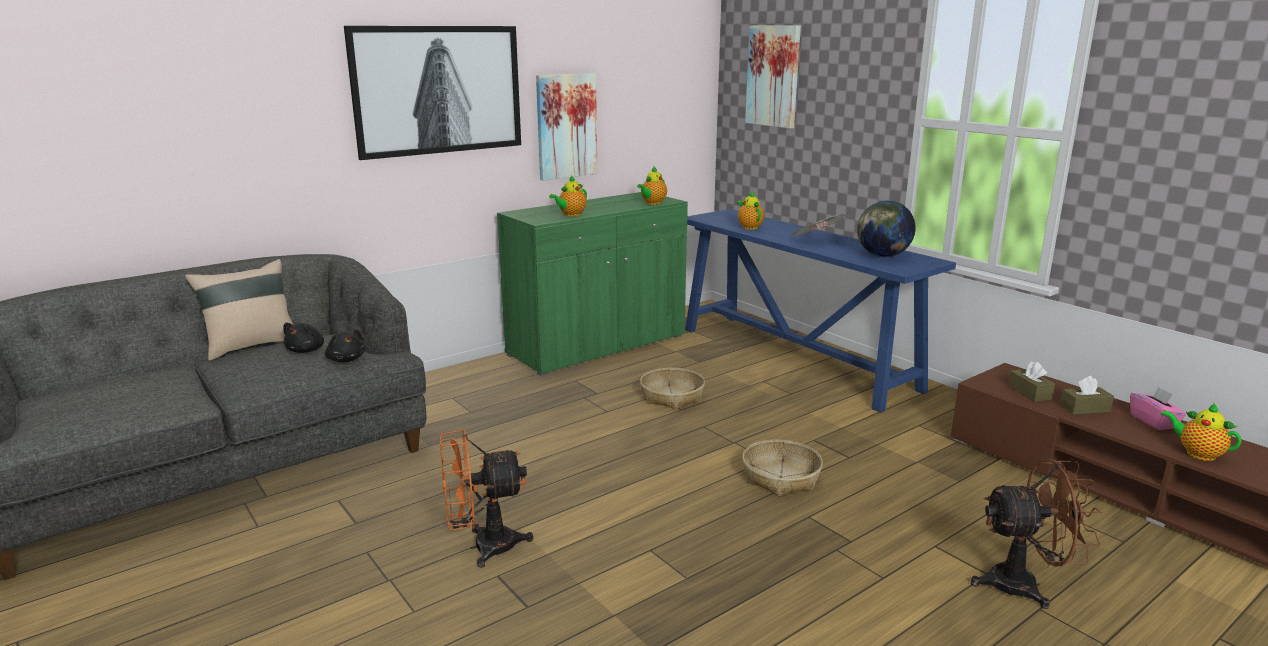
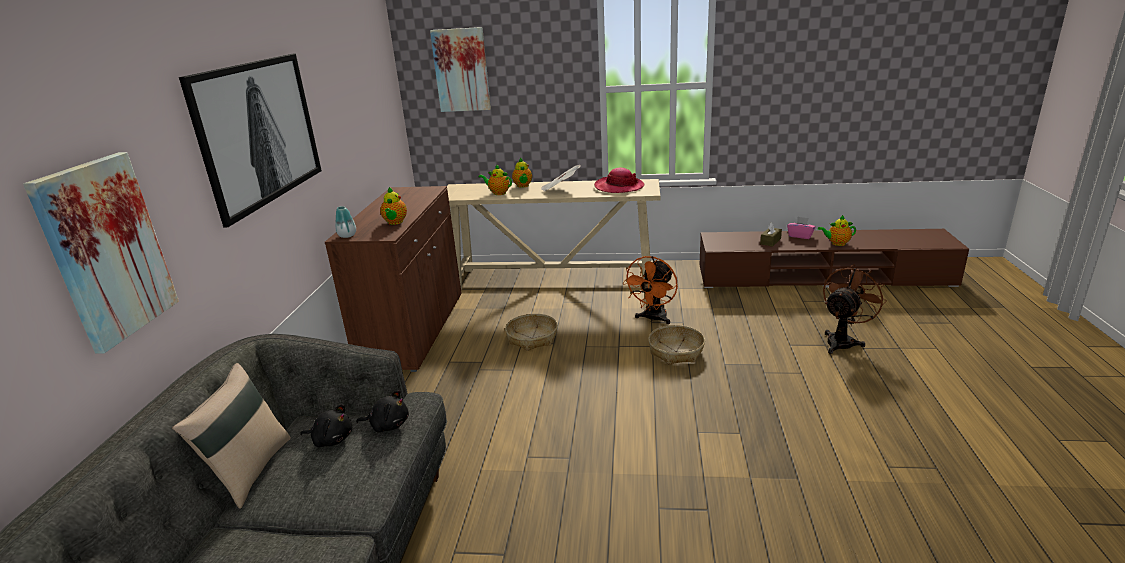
camera: 45 degrees left, 5 degrees up
(307, 350) = (331, 439): black plush toy -> black plush toy turned 45 degrees counterclockwise
(483, 547) = (616, 500): orange fan -> orange fan (653, 319)
(518, 213) = (347, 235): none -> vase
(566, 126) = (338, 144): picture -> picture (106, 250)
(597, 345) = (414, 330): green cabinet -> brown cabinet
(652, 203) = (427, 194): teapot -> teapot (523, 186)
(796, 359) = (555, 279): blue console table -> beige console table
(882, 256) = (619, 187): globe -> hat
(1029, 392) = (739, 243): brown tissue box -> none

